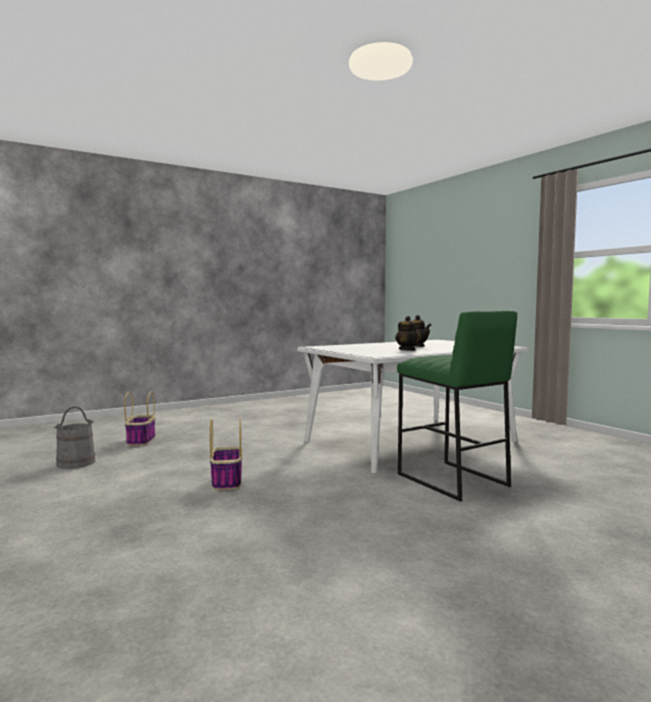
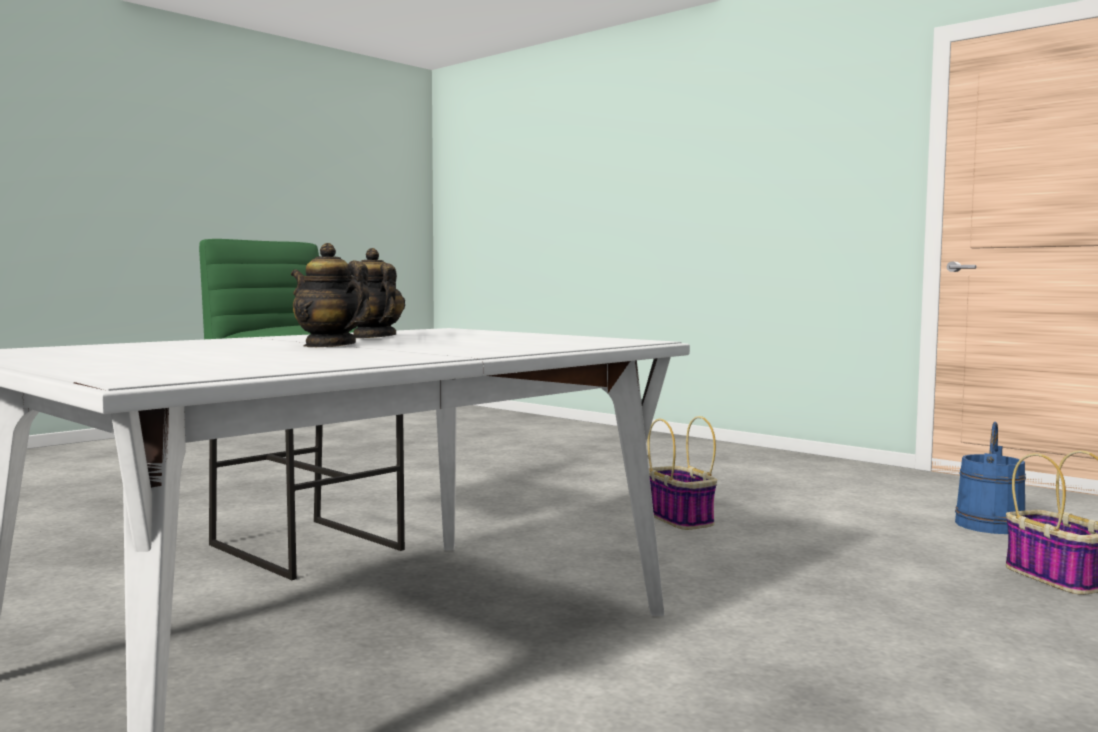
camera: 165 degrees right, 0 degrees up
(76, 463) = (990, 525): grey bucket -> blue bucket

